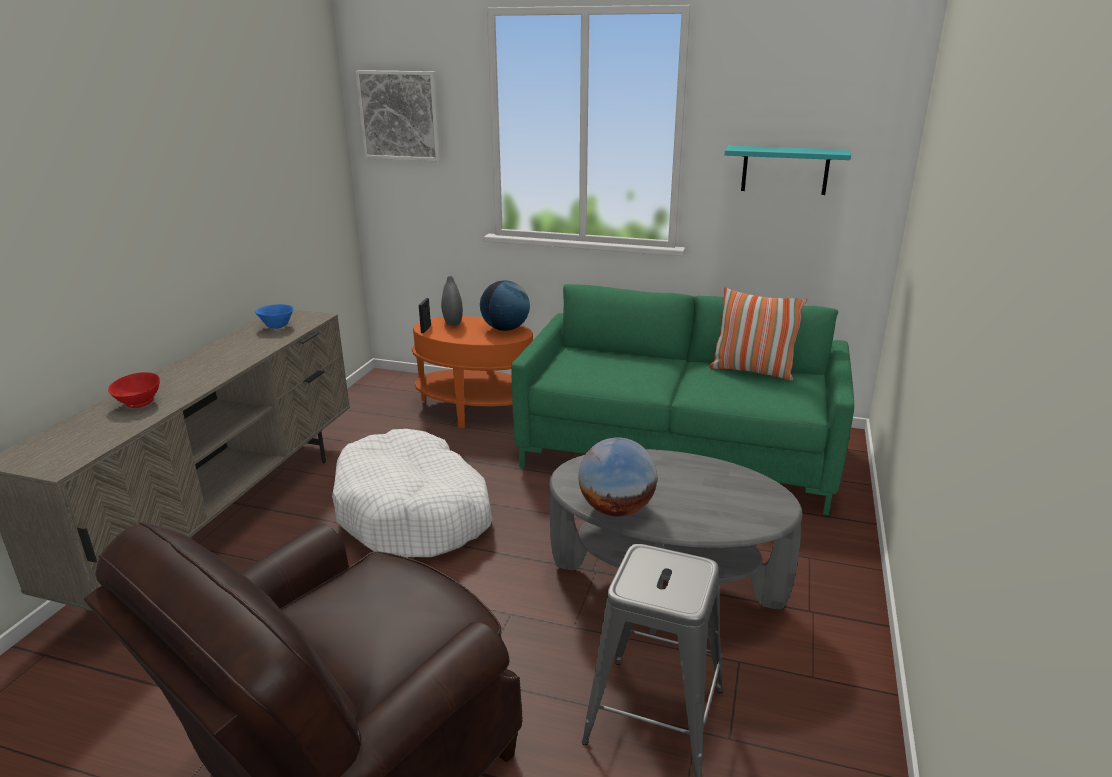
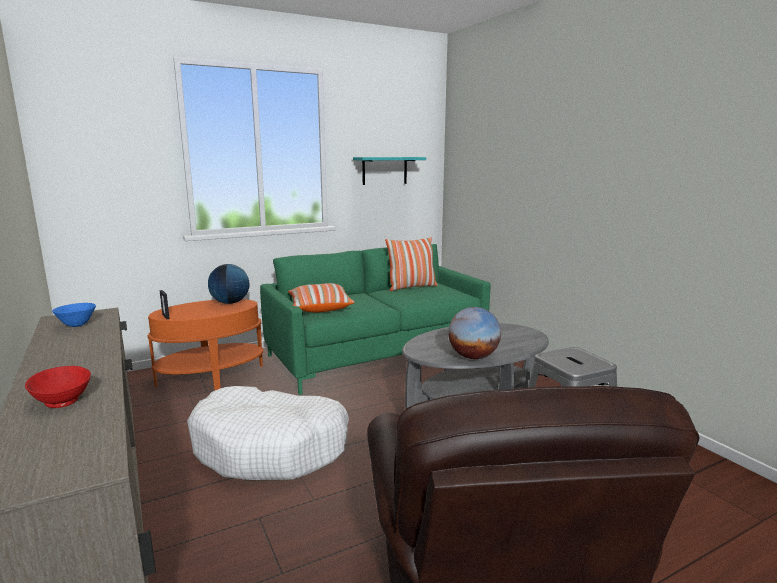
camera: 45 degrees left, 10 degrees down
(400, 115) = (90, 141): picture -> none
(452, 322) = (180, 309): grey vase -> none
(578, 366) = (319, 308): none -> pillow

